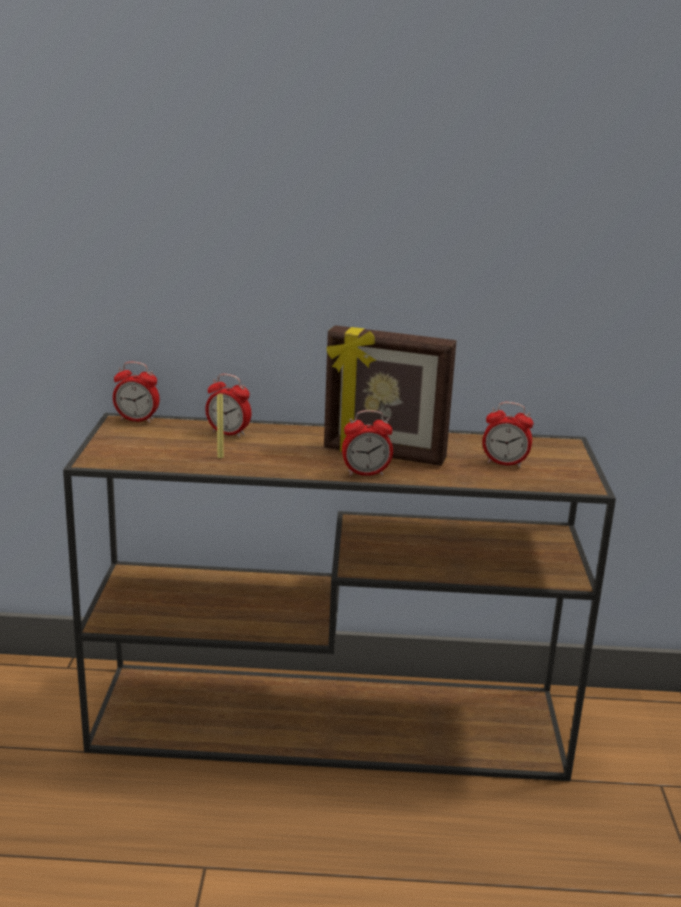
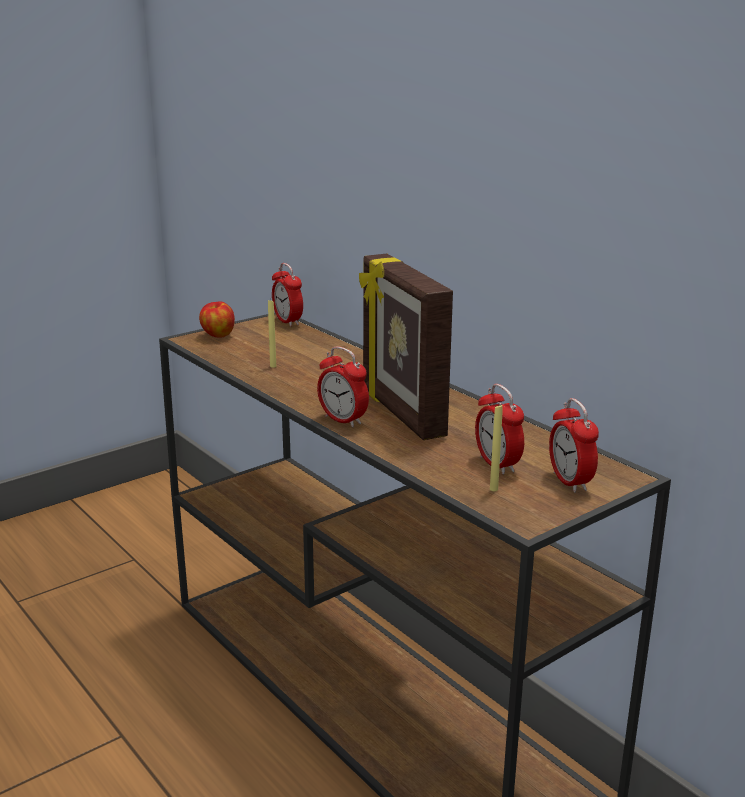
camera: 50 degrees right, 0 degrees up
(110, 449) = (217, 335): none -> apple
(228, 433) = (325, 352): alarm clock -> alarm clock (570, 482)
(535, 477) = (493, 489): none -> yellow candle

